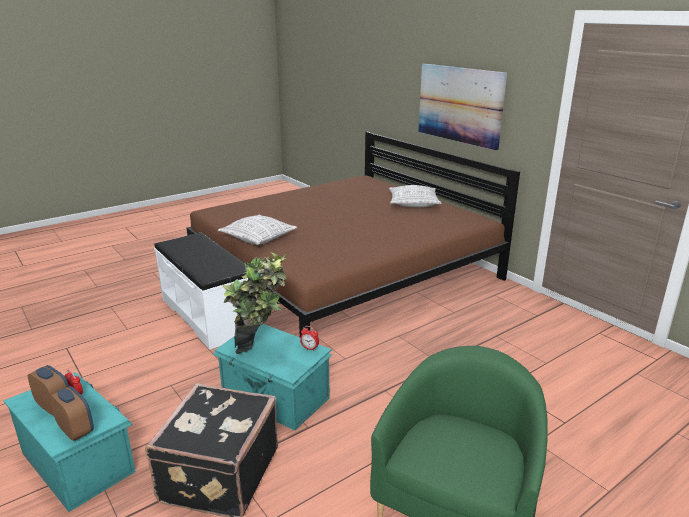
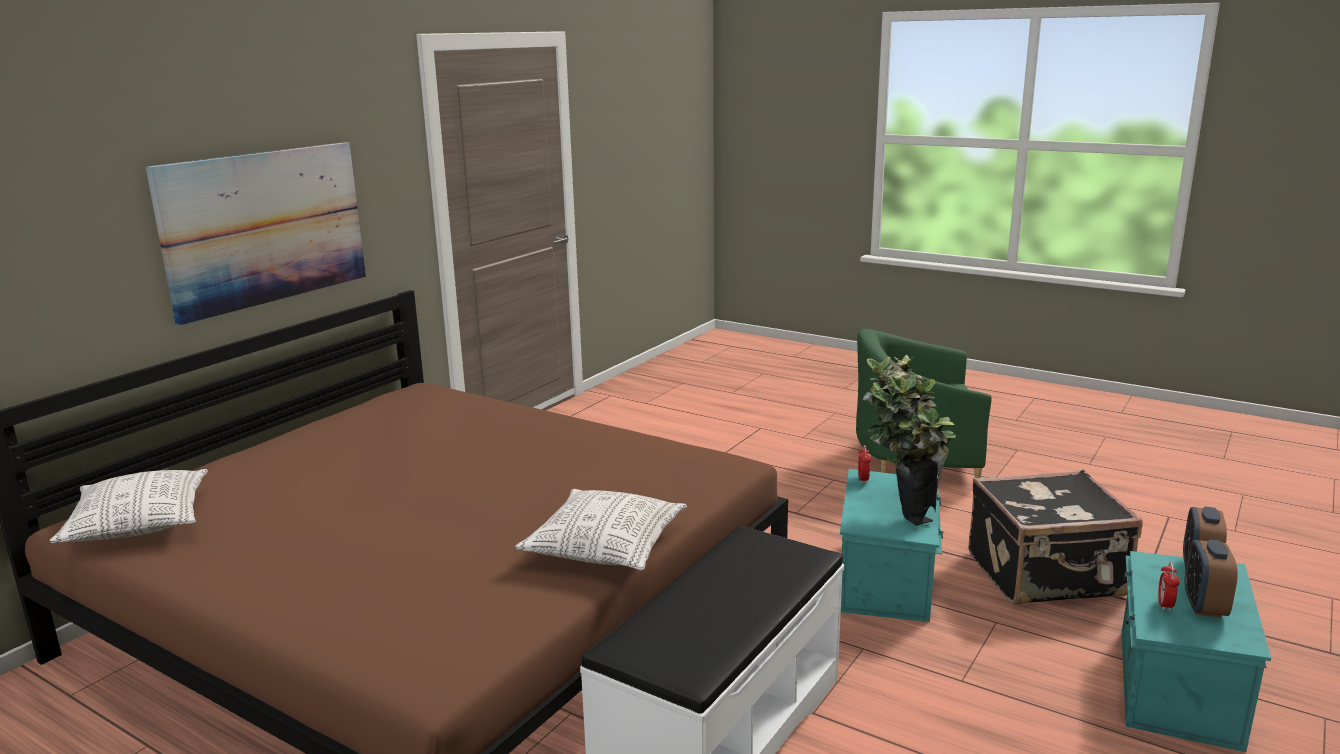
camera: 110 degrees left, 5 degrees down
(413, 204) = (329, 443): pillow -> pillow (139, 524)

